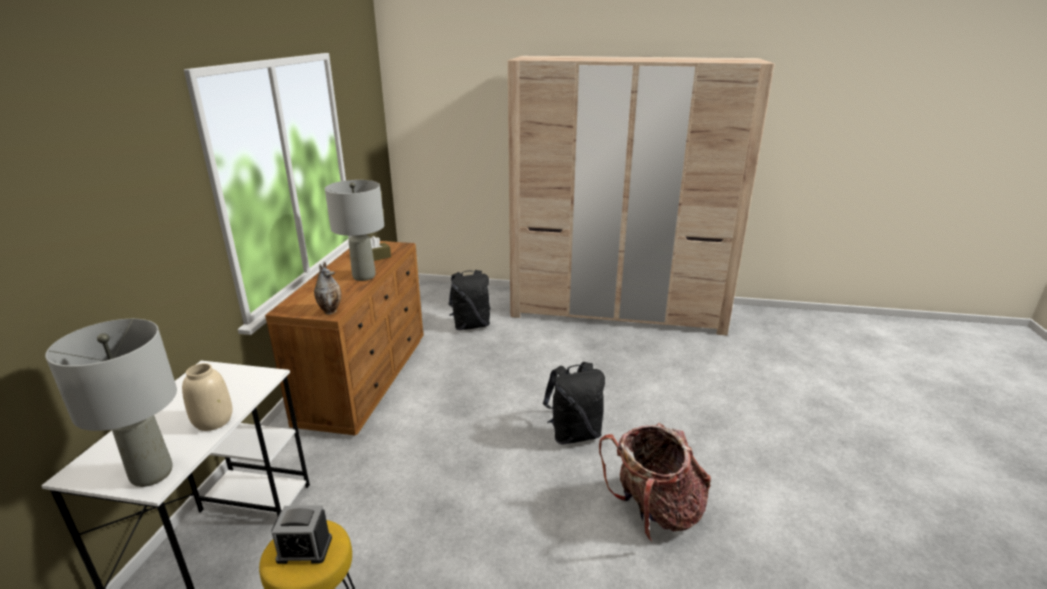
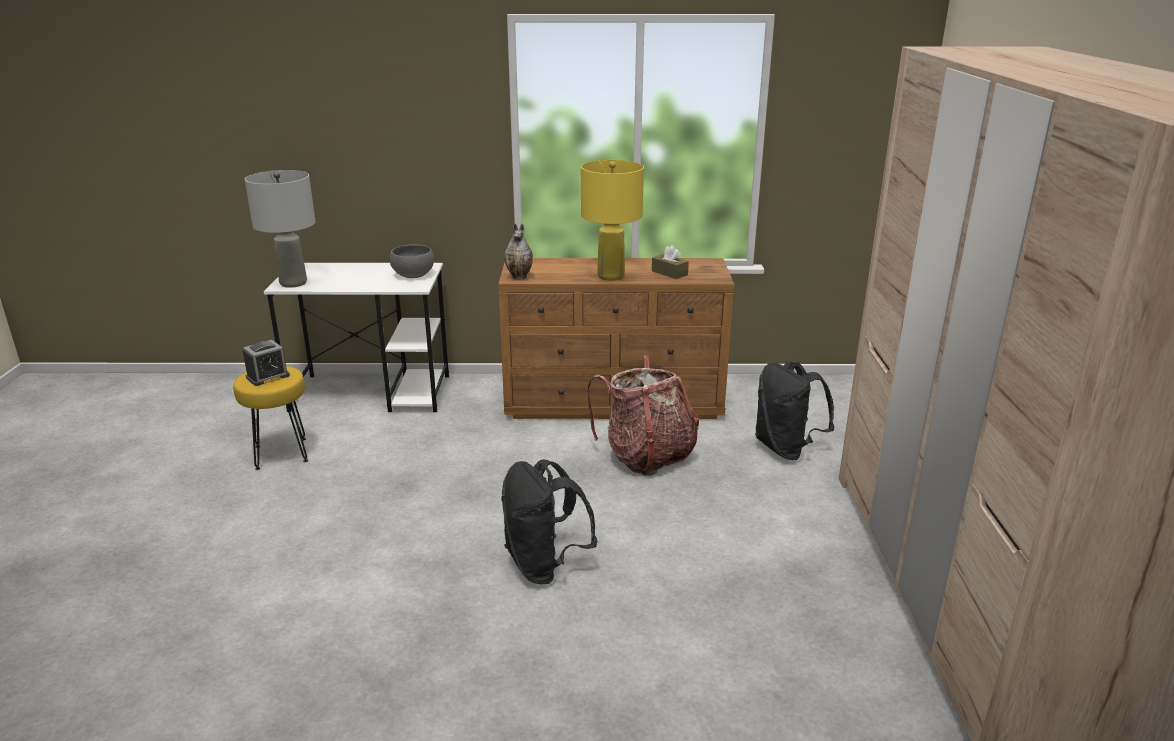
camera: 80 degrees right, 0 degrees up
(213, 421) = (352, 285): beige vase -> none
(224, 378) = (413, 275): none -> grey bowl
(304, 549) = (268, 376): alarm clock -> alarm clock turned 120 degrees counterclockwise
(363, 276) = (611, 276): grey table lamp -> yellow table lamp
(654, 512) = (395, 643): backpack -> backpack (646, 456)

